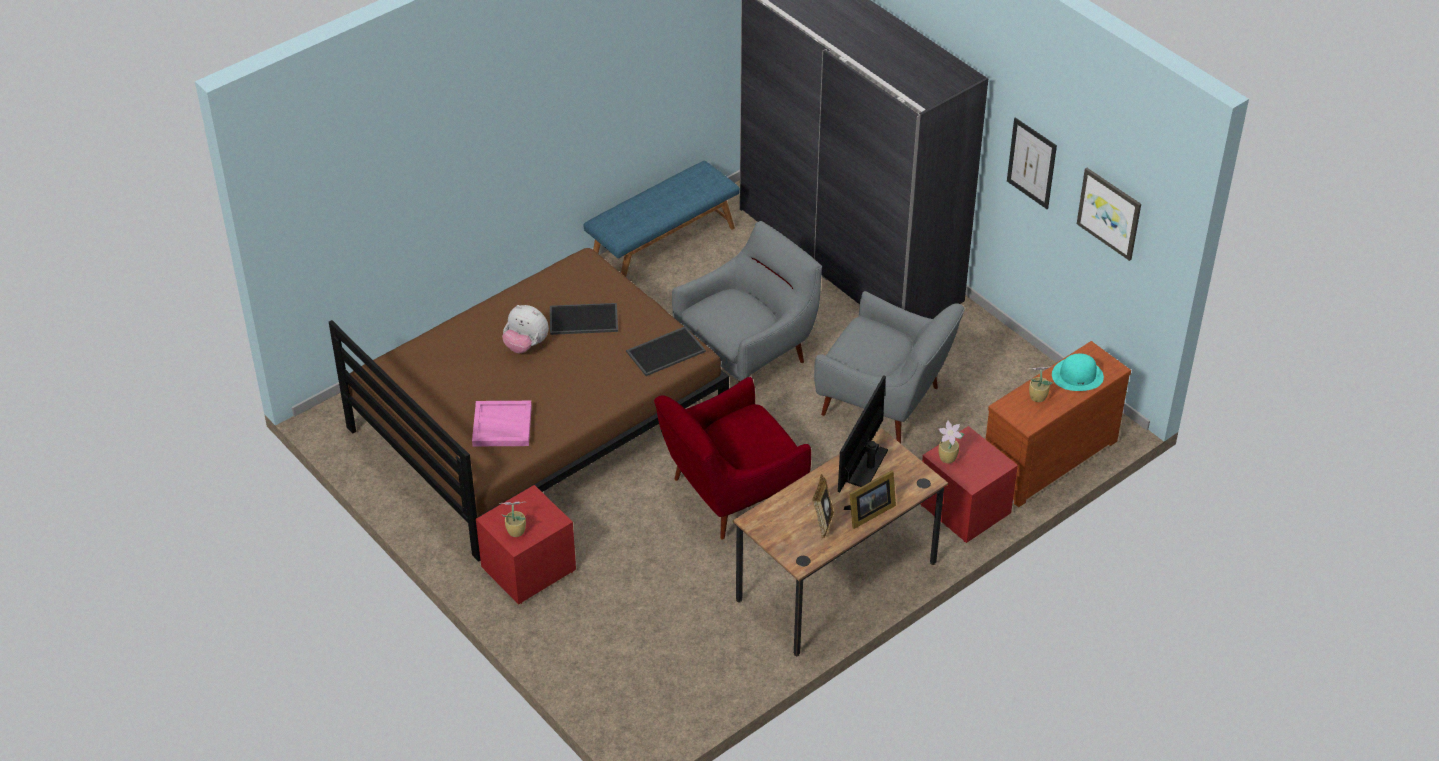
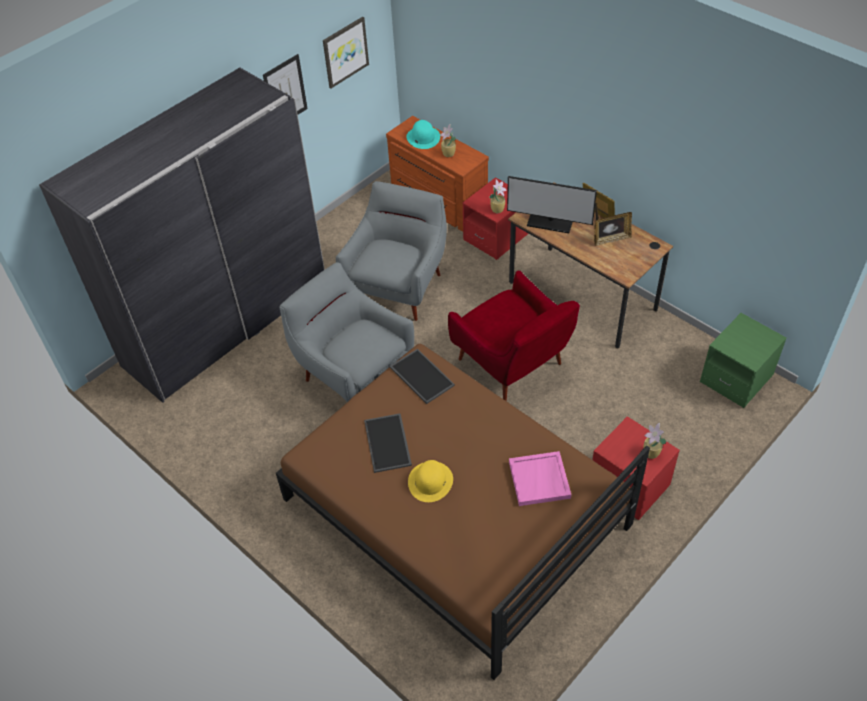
camera: 95 degrees left, 5 degrees up
(526, 345) = (430, 481): plush toy -> yellow hat
(658, 710) = (736, 378): none -> green nightstand
(662, 245) = (212, 453): blue bench -> none

